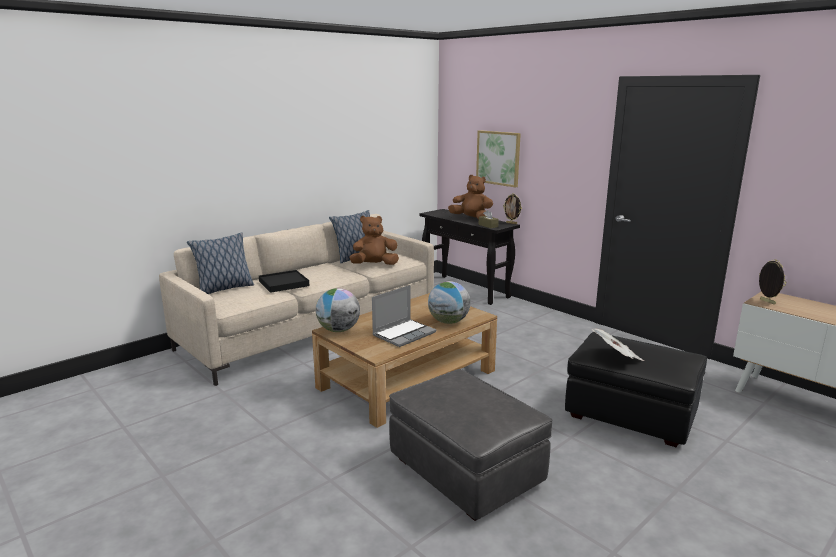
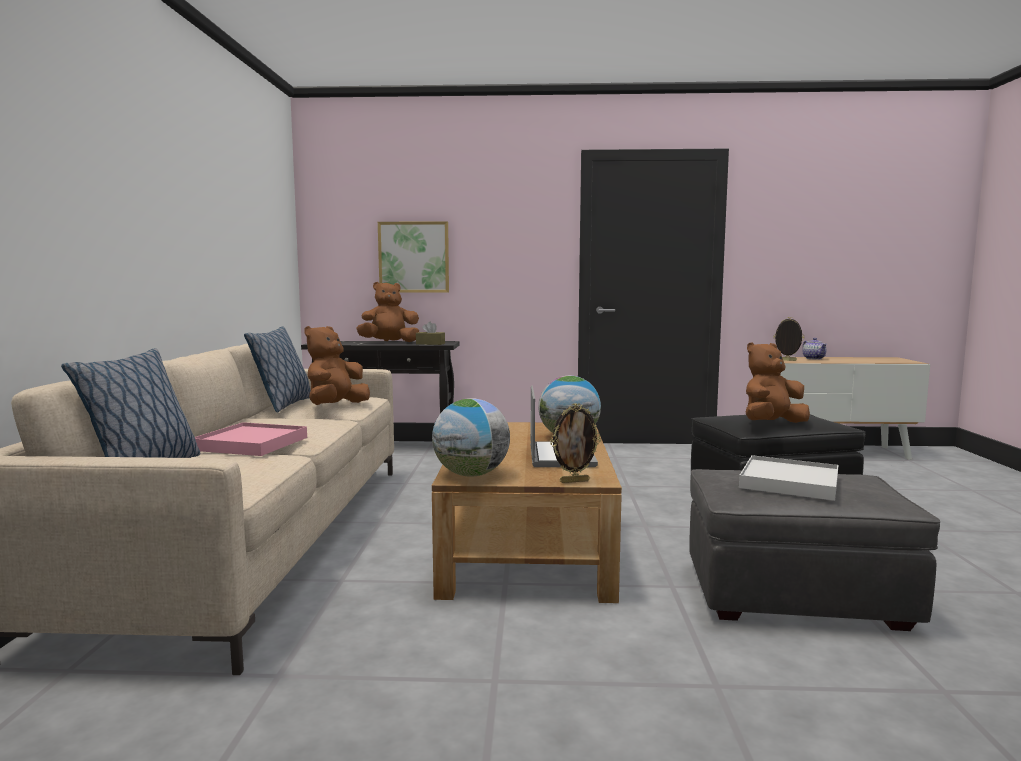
camera: 45 degrees left, 10 degrees down
(283, 283) = (251, 444): black tray -> pink tray
(462, 398) = (789, 482): none -> white tray
(511, 223) = (447, 341): picture frame -> picture frame (574, 481)
(616, 357) = (771, 424): newspaper -> brown plush toy
(812, 306) = (813, 358): none -> teapot

